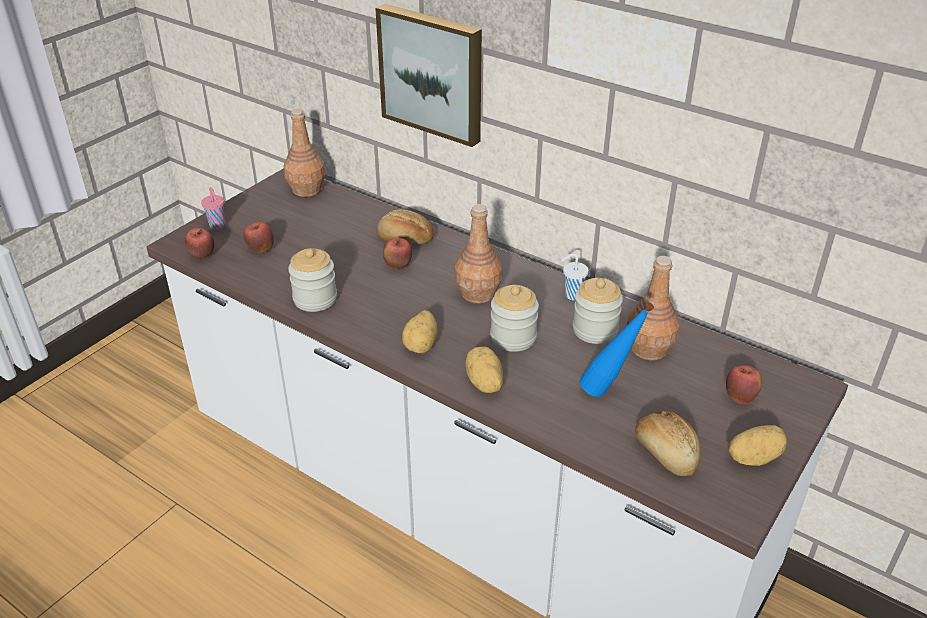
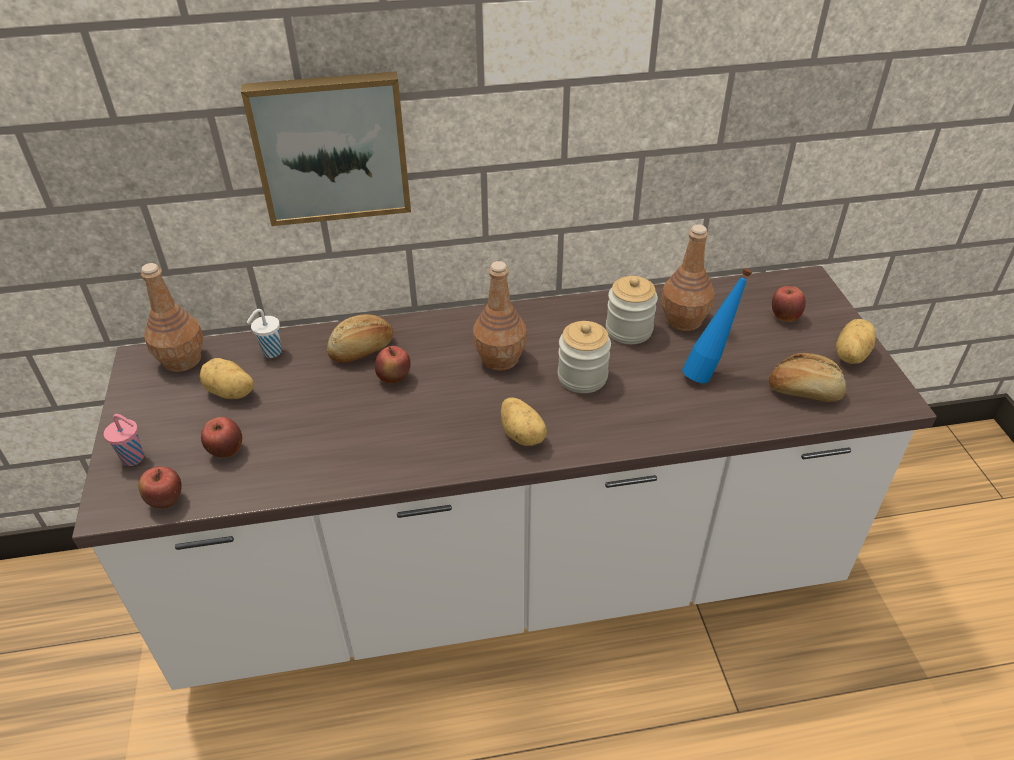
camera: 45 degrees left, 5 degrees up
(315, 299) = (363, 461): jar -> none
(483, 383) = (618, 431): potato -> potato (230, 393)
(572, 295) = (572, 312): white cup -> white cup (270, 352)

